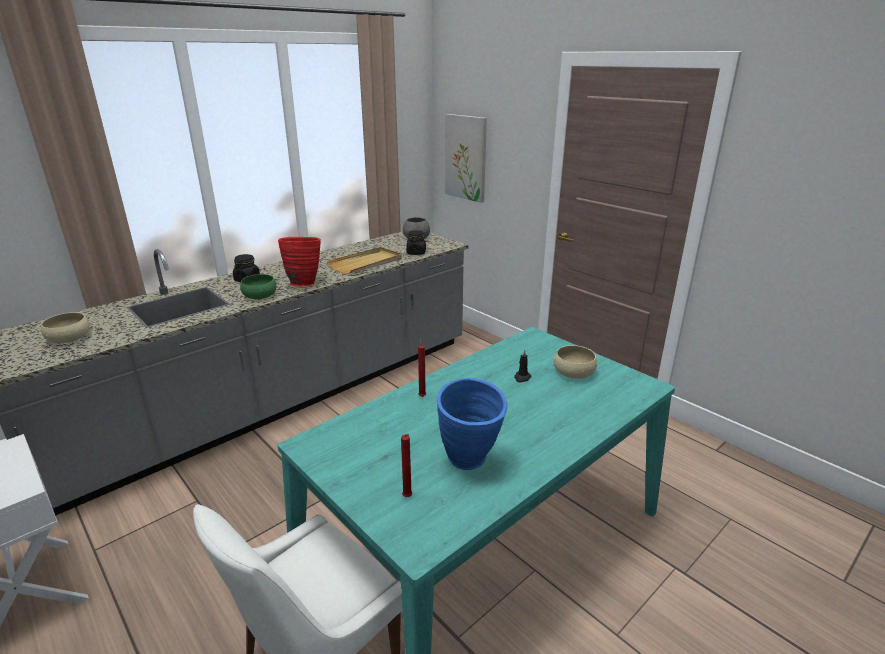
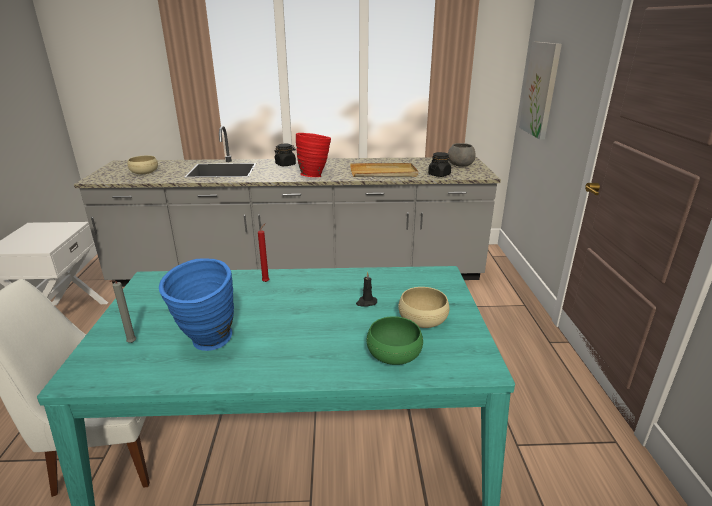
camera: 40 degrees right, 0 degrees up
(260, 295) = (273, 176): green bowl -> green bowl (394, 353)
(408, 498) = (131, 343): red candle -> grey candle

